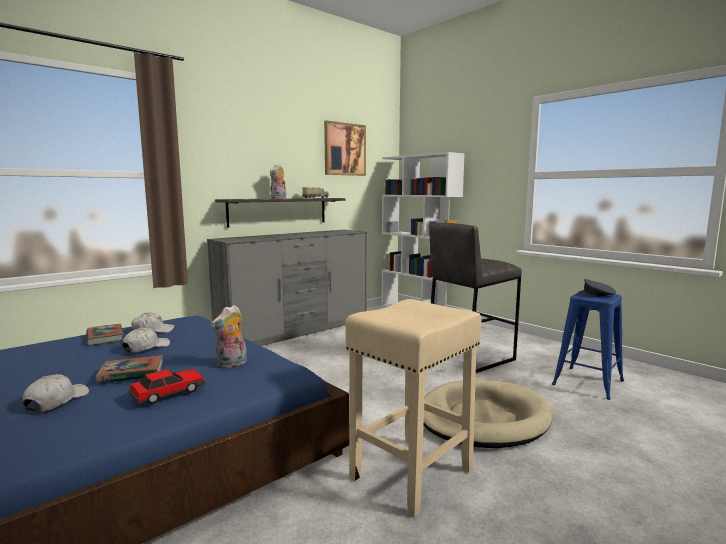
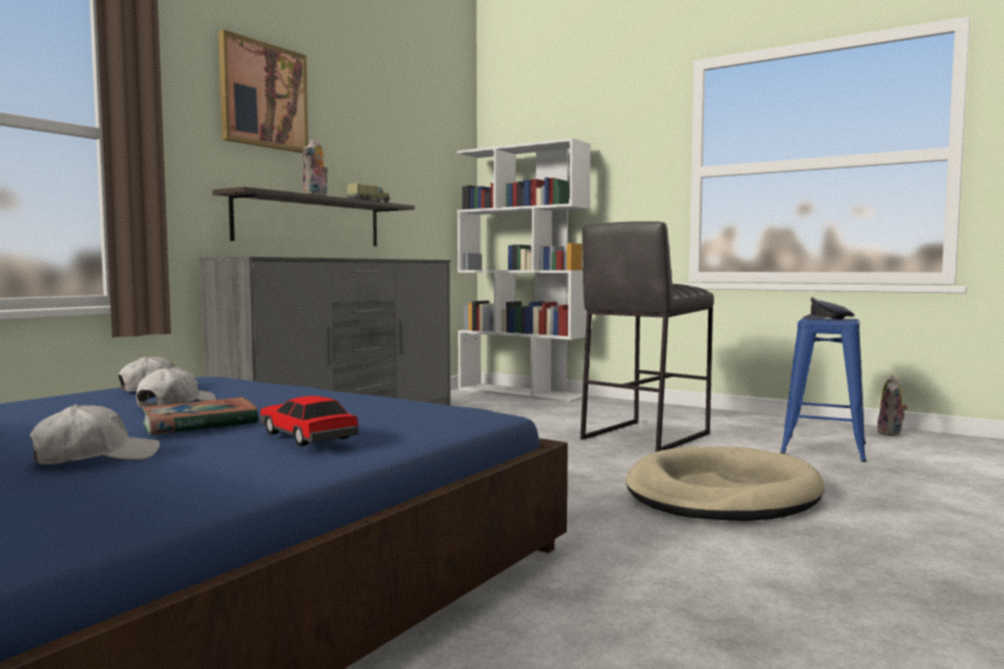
camera: 15 degrees left, 5 degrees down
(56, 401) = (95, 458): white cap -> white cap turned 60 degrees clockwise
(105, 338) = (73, 400): book -> none
(169, 393) = (307, 436): toy car -> toy car turned 75 degrees counterclockwise
(232, 365) = (367, 410): plush toy -> plush toy (891, 433)
(344, 149) = (404, 132): picture -> picture (263, 96)
(410, 475) = (677, 559): beige stool -> none

